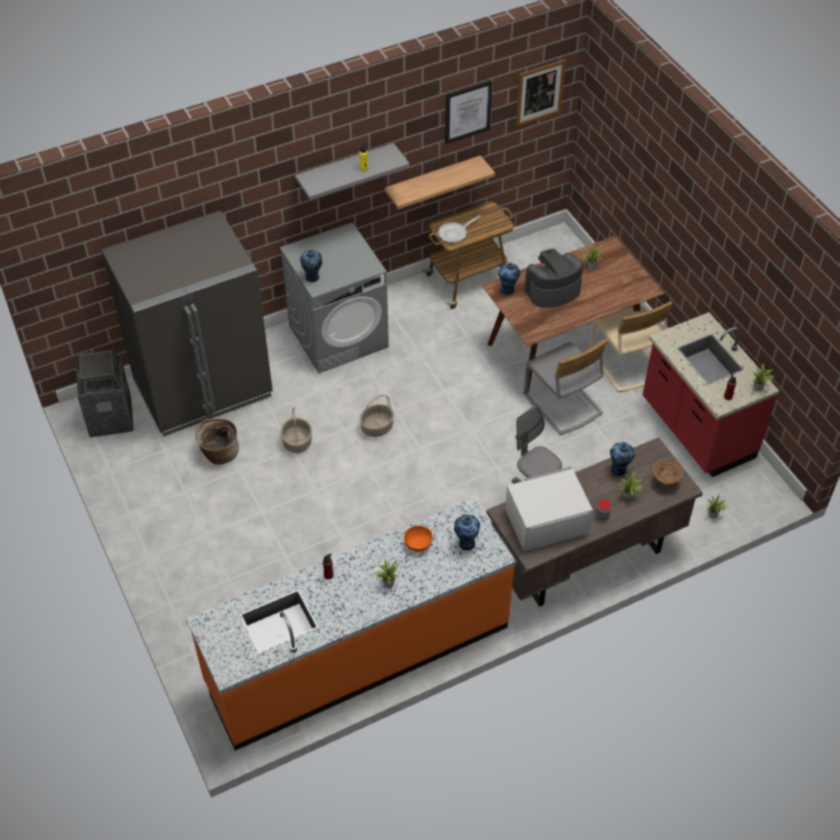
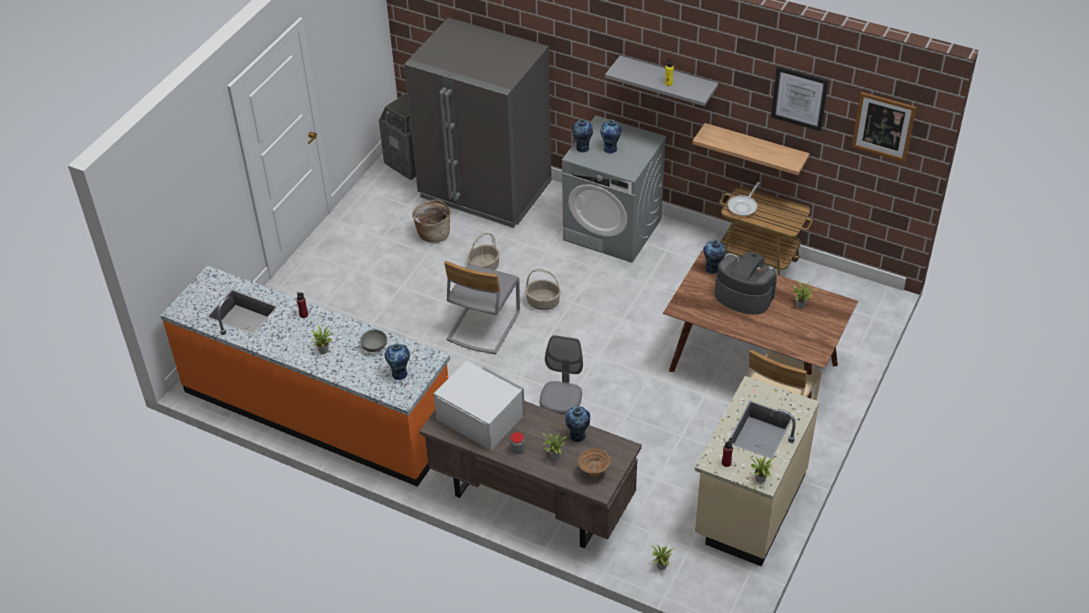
camera: 55 degrees right, 5 degrees down
(332, 261) = (611, 149): none -> vase
(419, 544) = (375, 348): orange bowl -> grey bowl
(455, 234) = (743, 206): frying pan -> frying pan turned 75 degrees counterclockwise
(562, 405) = (683, 400): grey chair -> grey chair (483, 326)
(696, 430) = (748, 506): red counter -> beige counter

